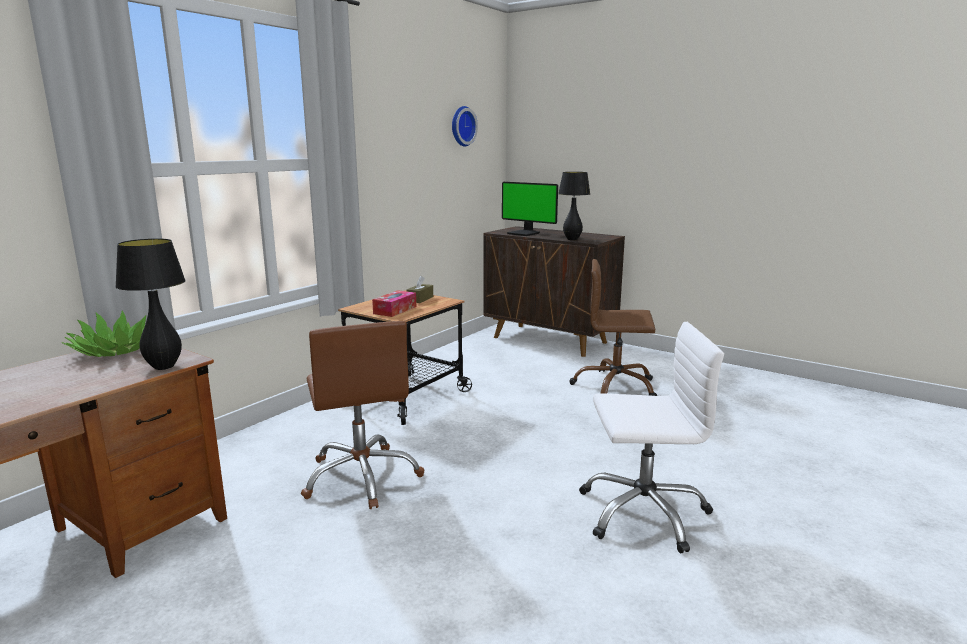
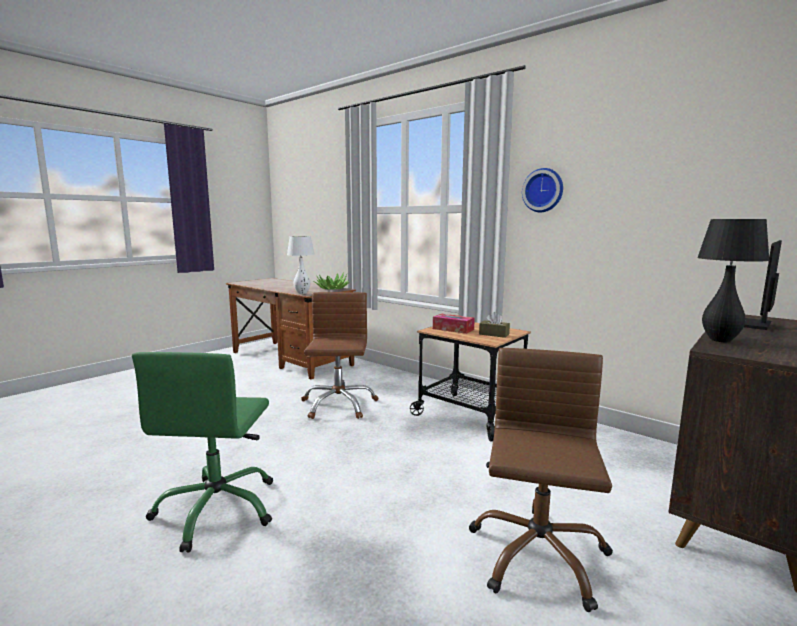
camera: 95 degrees right, 5 degrees down
(164, 367) = (302, 293): black table lamp -> white table lamp
(362, 477) = (338, 405): brown office chair -> brown office chair turned 105 degrees clockwise
(461, 126) = (719, 159): wall clock -> wall clock (543, 190)
(643, 512) = (217, 509): white office chair -> green office chair

